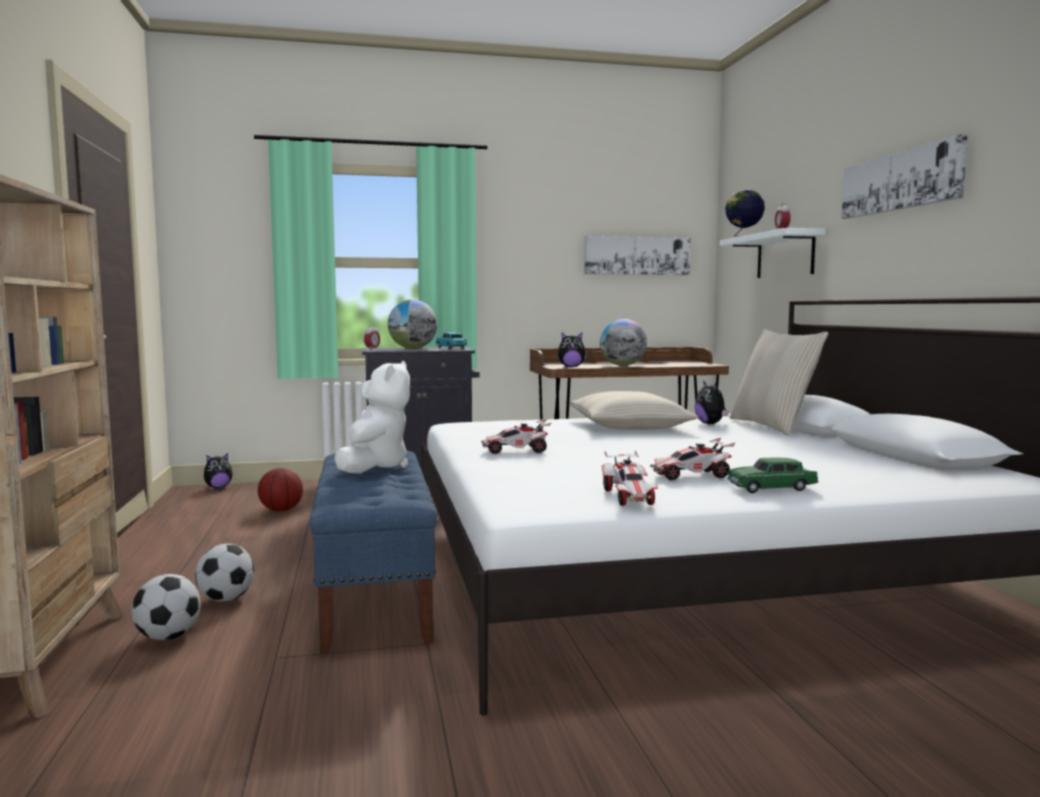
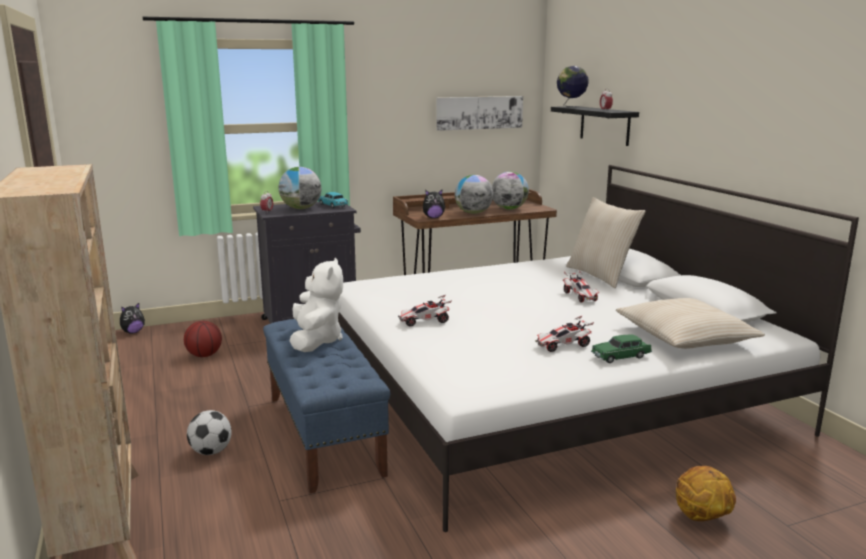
camera: 10 degrees left, 10 degrees up
(168, 636) = (186, 490): football -> none
(629, 426) = (494, 281): beige pillow -> beige pillow (684, 337)
(629, 497) = (530, 374): toy car -> toy car (580, 296)
(669, 364) = (509, 209): none -> globe
(711, 424) = (554, 275): plush toy -> none
(785, 255) = (604, 125): white shelf -> black shelf
(895, 734) = (701, 517): none -> basketball
(901, 181) = (700, 91): picture -> none

